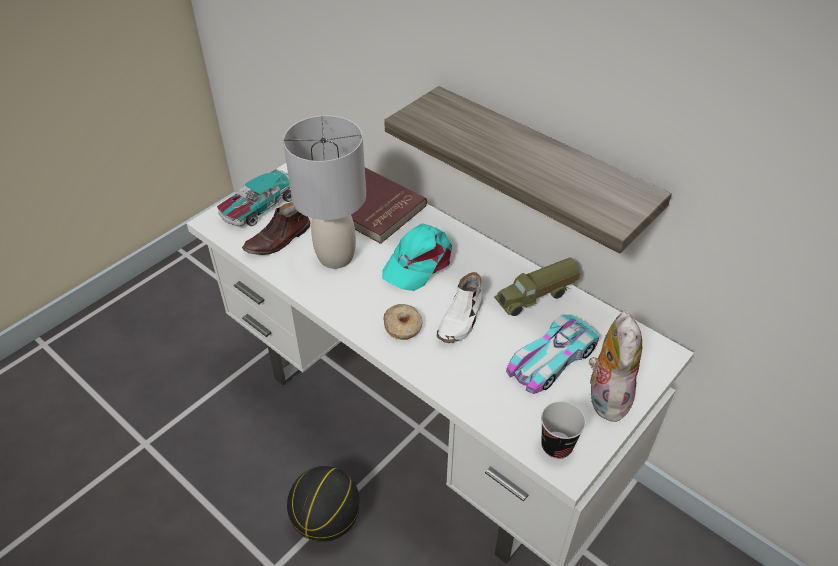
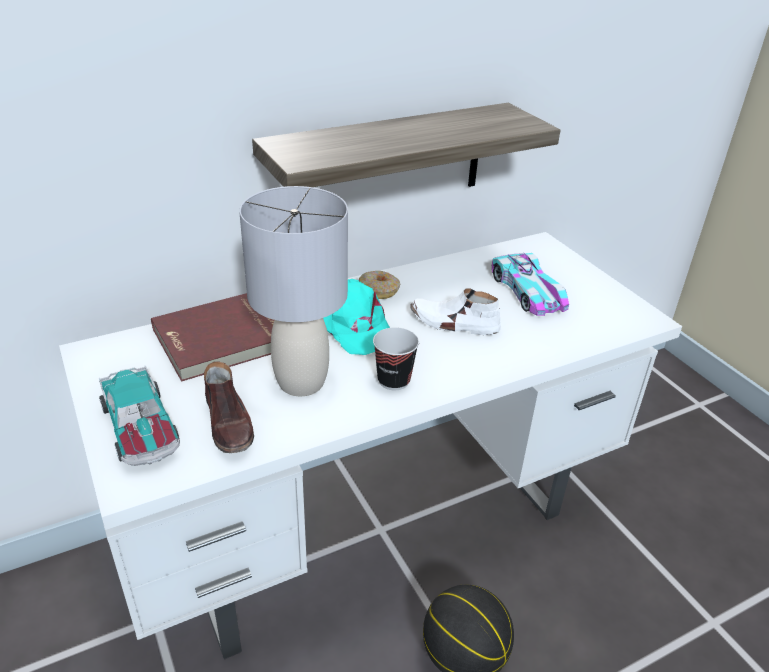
camera: 70 degrees left, 10 degrees down
(403, 327) = (445, 361): donut -> donut (379, 290)
(461, 319) = (454, 323): white shoe -> white shoe turned 150 degrees clockwise
(536, 297) = (448, 276): toy truck -> none
(556, 446) = (625, 317): cup -> cup (393, 380)
(605, 395) = (577, 279): plush toy -> none

